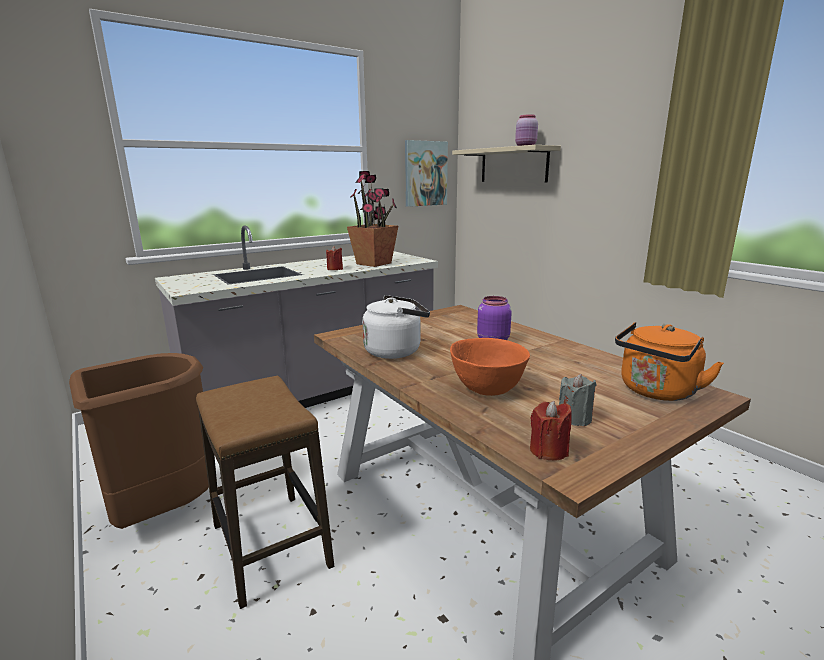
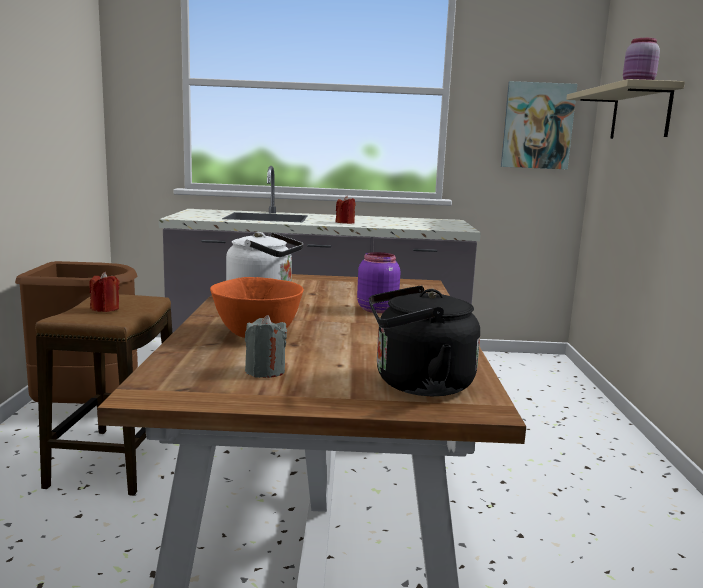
camera: 35 degrees right, 5 degrees down
(374, 263) = (400, 225): potted plant -> none
(548, 451) = (174, 378): red candle -> red candle (105, 309)
(656, 392) = (417, 384): orange kettle -> black kettle

